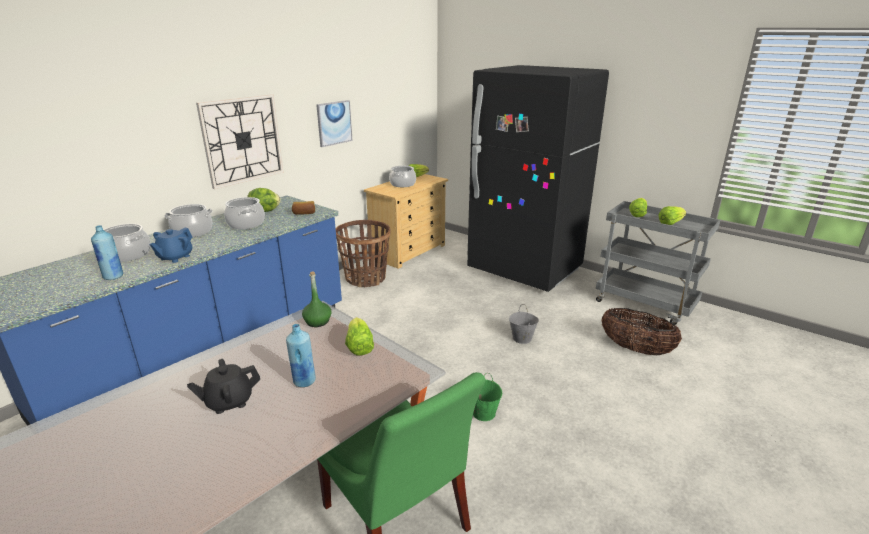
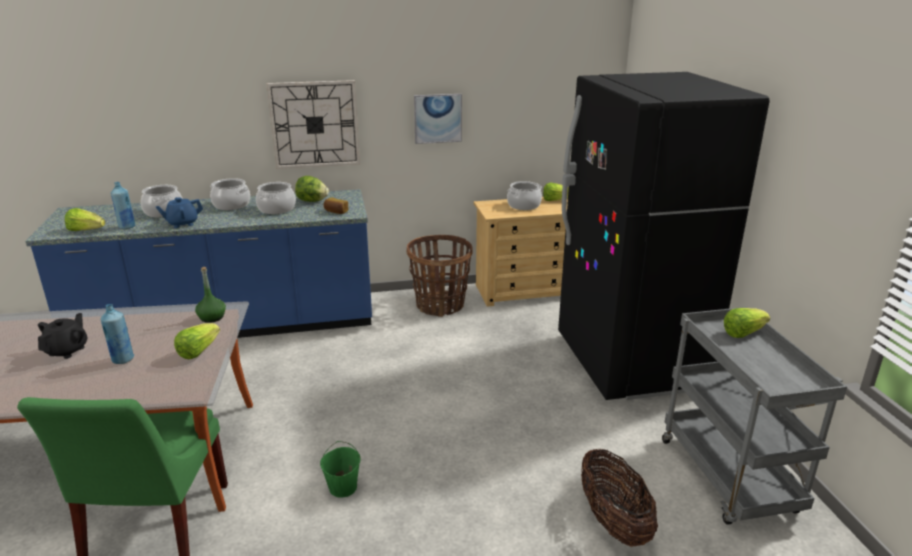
camera: 40 degrees right, 0 degrees up
(229, 401) = (67, 351): black teapot -> black teapot turned 90 degrees clockwise
(521, 338) = (495, 438): grey bucket -> none
(670, 223) = (767, 362): lettuce -> lettuce (86, 230)

